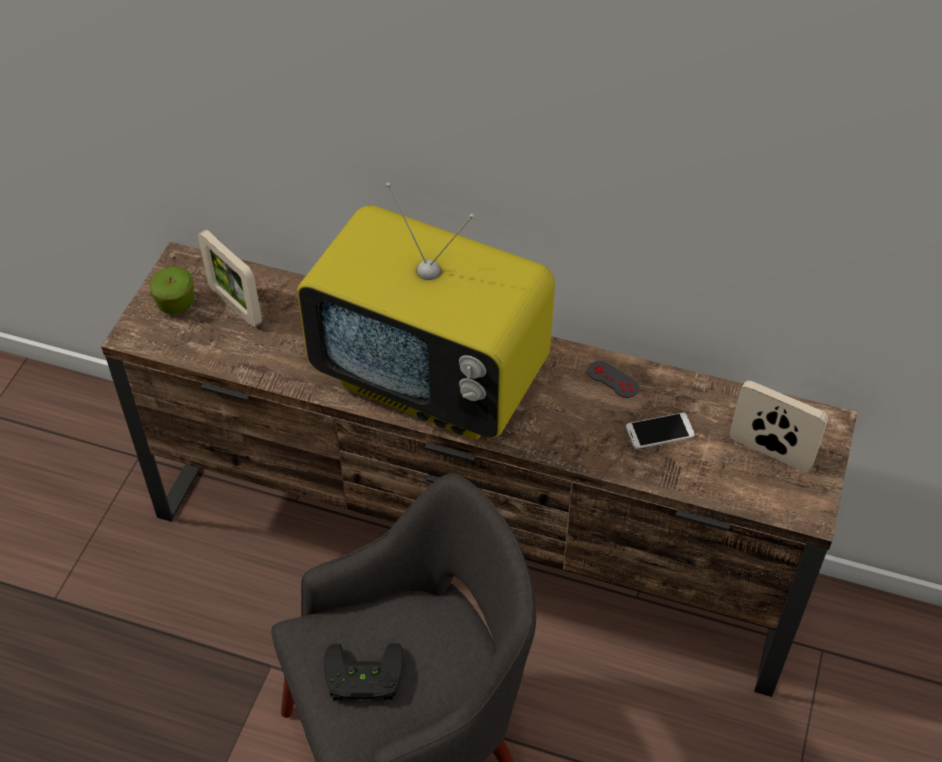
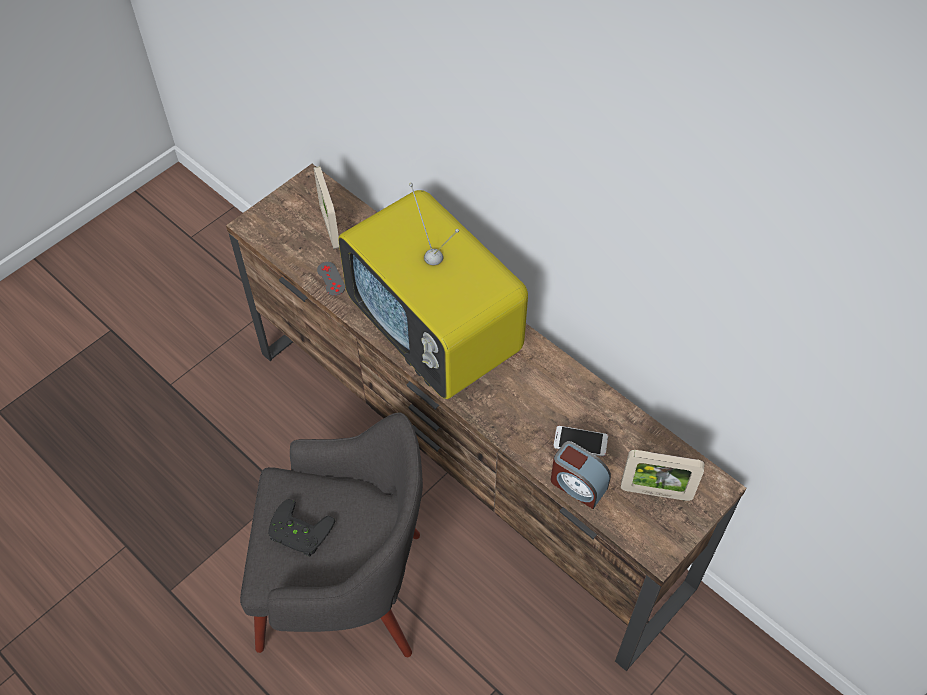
camera: 25 degrees right, 5 degrees up
(176, 304) = (291, 212): apple -> none
(612, 379) = (568, 387): grey game controller -> grey game controller (331, 279)
(684, 477) = (577, 485): none -> alarm clock
(769, 452) = (656, 492): picture frame -> picture frame turned 135 degrees clockwise

